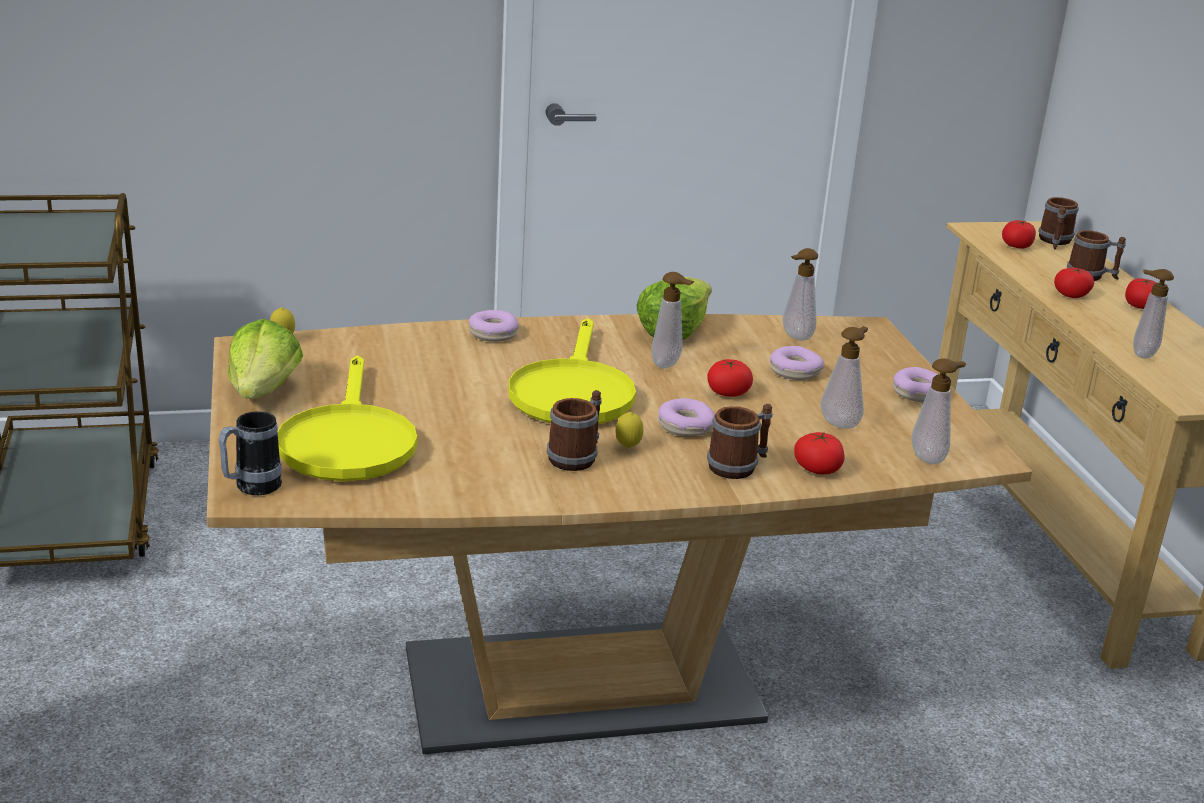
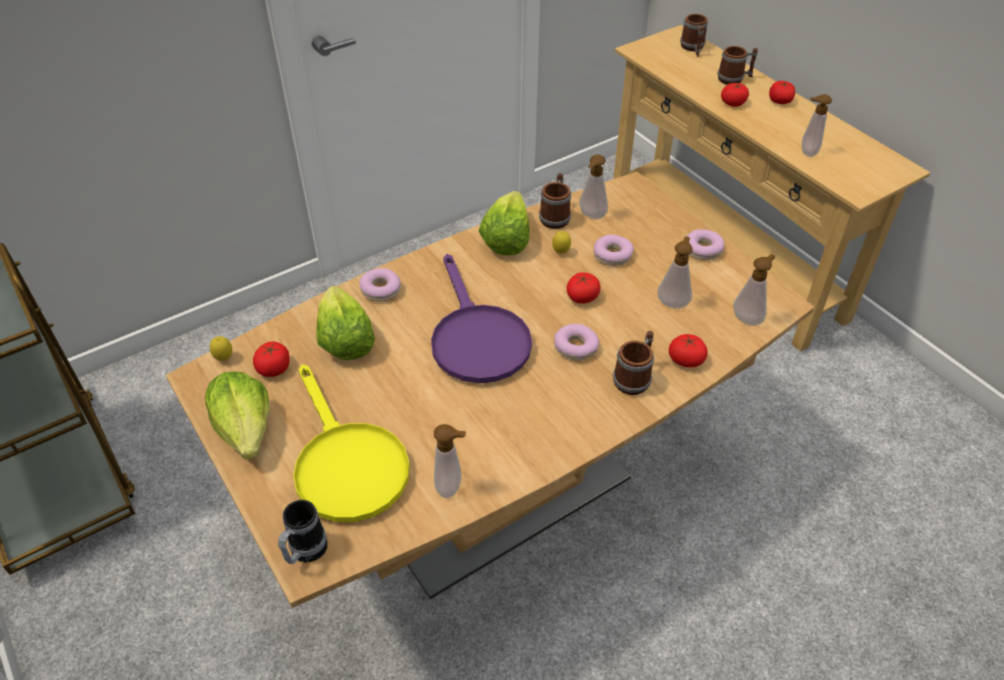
camera: 20 degrees left, 20 degrees up
(421, 358) = (344, 340): none -> lettuce
(572, 392) = (476, 338): yellow frying pan -> purple frying pan
(577, 456) = (521, 412): mug -> mug (555, 216)
(628, 448) = (550, 388): lemon -> lemon (561, 252)
(668, 365) = (525, 280): soap dispenser -> soap dispenser (451, 486)
(1016, 245) = (672, 60): tomato -> tomato (274, 368)

